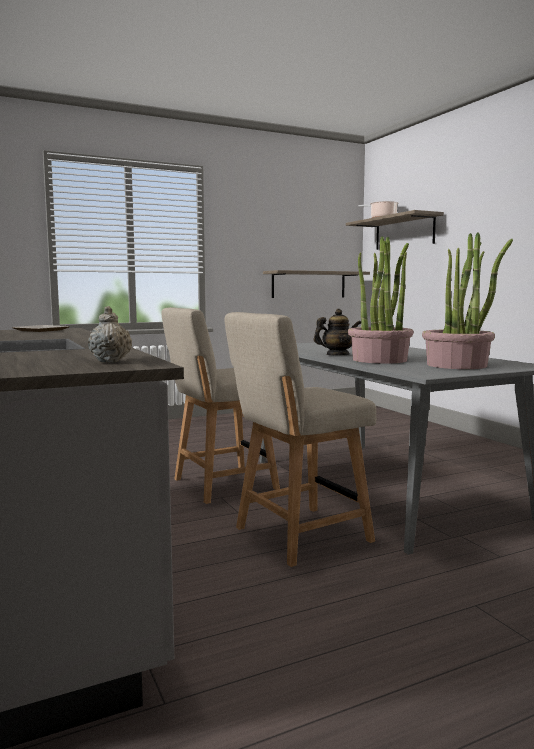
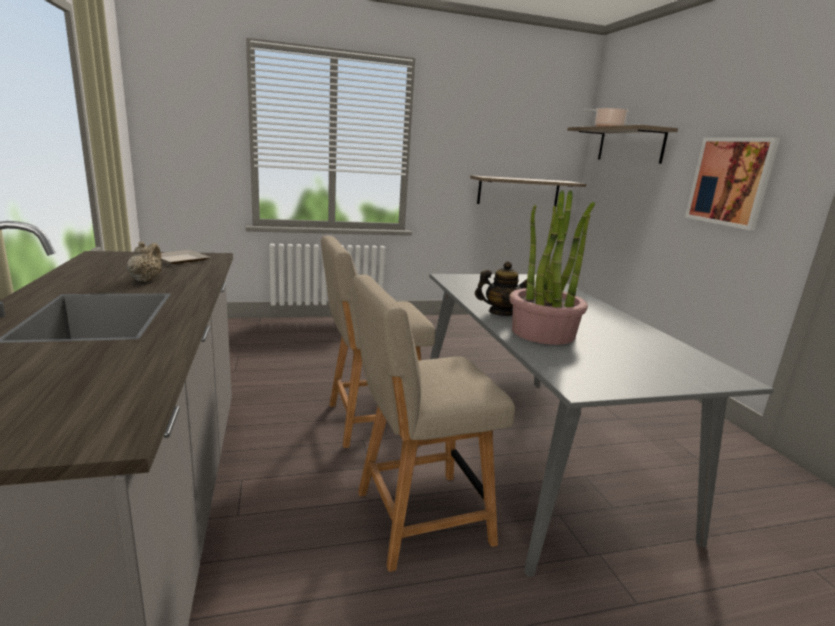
camera: 10 degrees right, 10 degrees up
(111, 361) = (94, 408): beige teapot -> beige teapot (146, 279)
(457, 365) = (631, 362): potted plant -> none
(495, 248) = (730, 181): none -> picture

